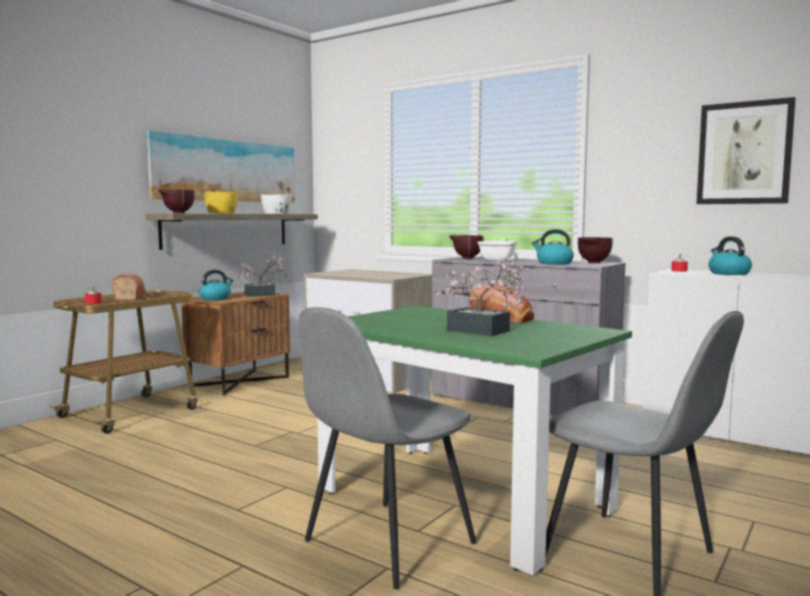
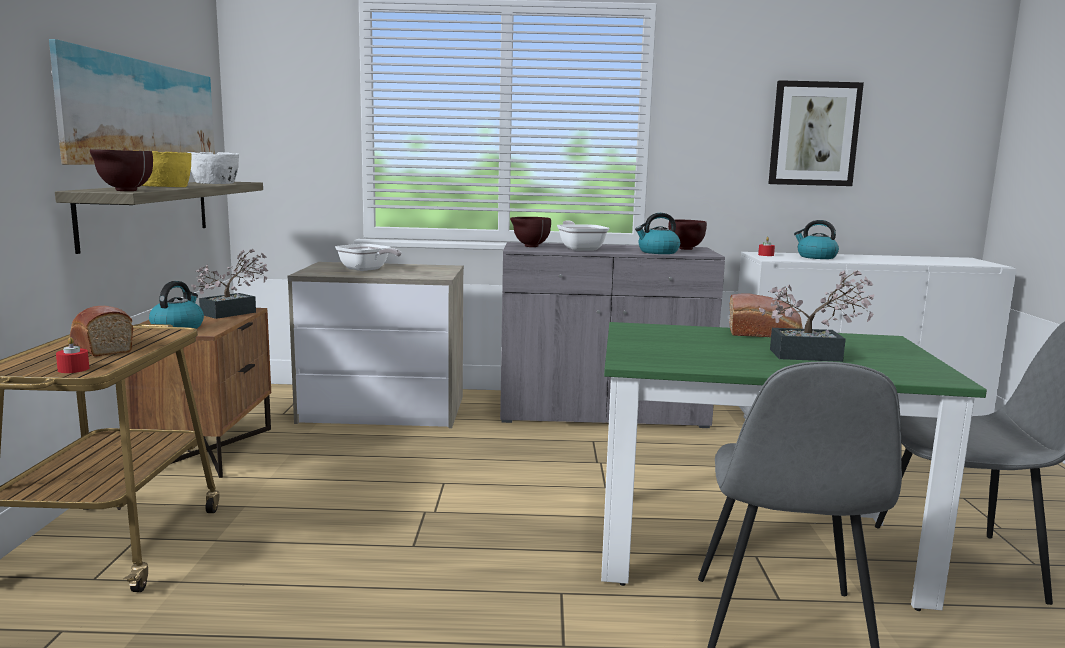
camera: 35 degrees left, 5 degrees up
(361, 273) = (367, 270): none -> frying pan

